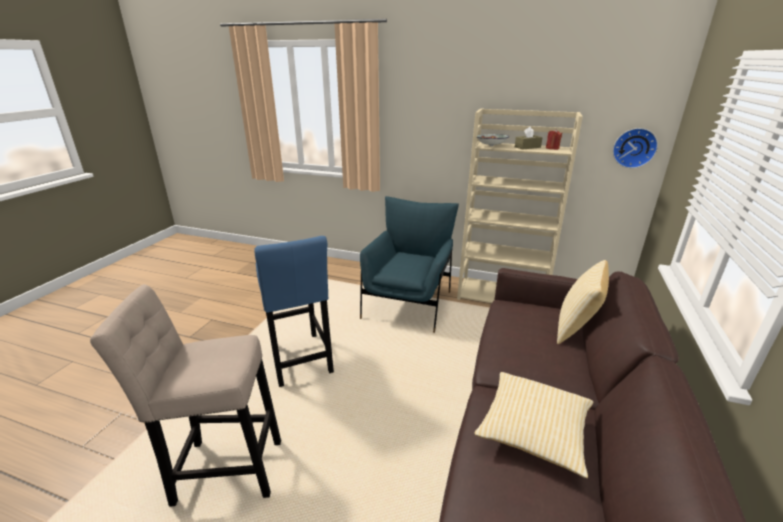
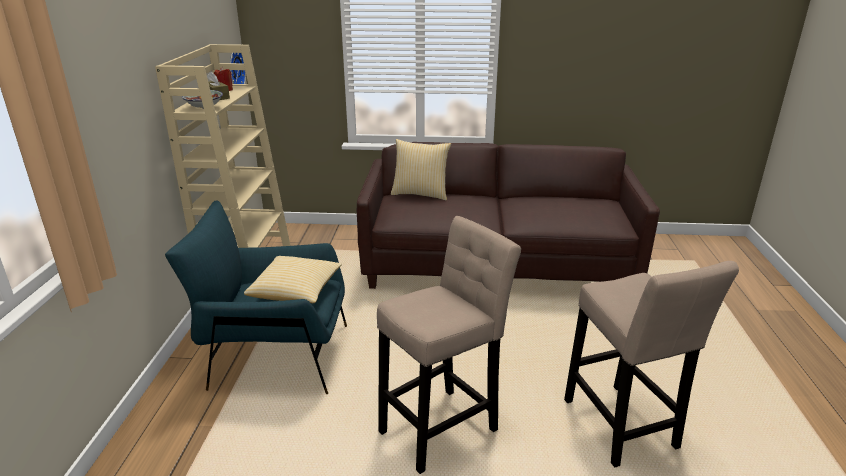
camera: 105 degrees left, 0 degrees up
(300, 362) = (443, 427): blue stool -> beige stool
(533, 432) = (542, 209): pillow -> pillow (296, 292)

